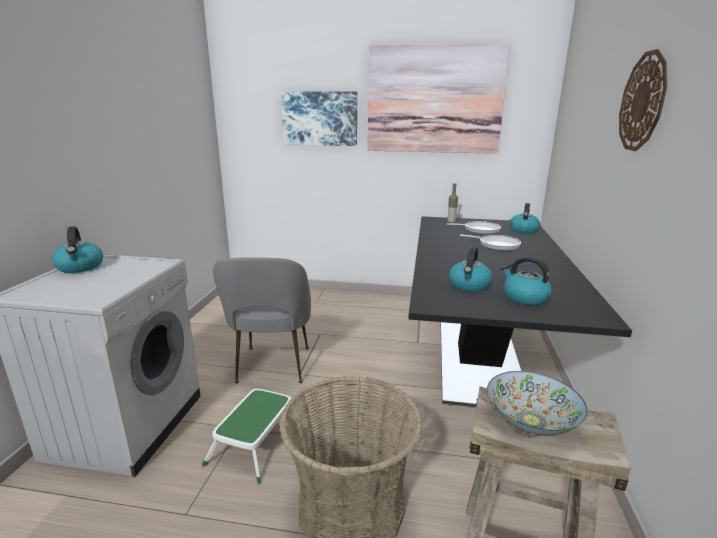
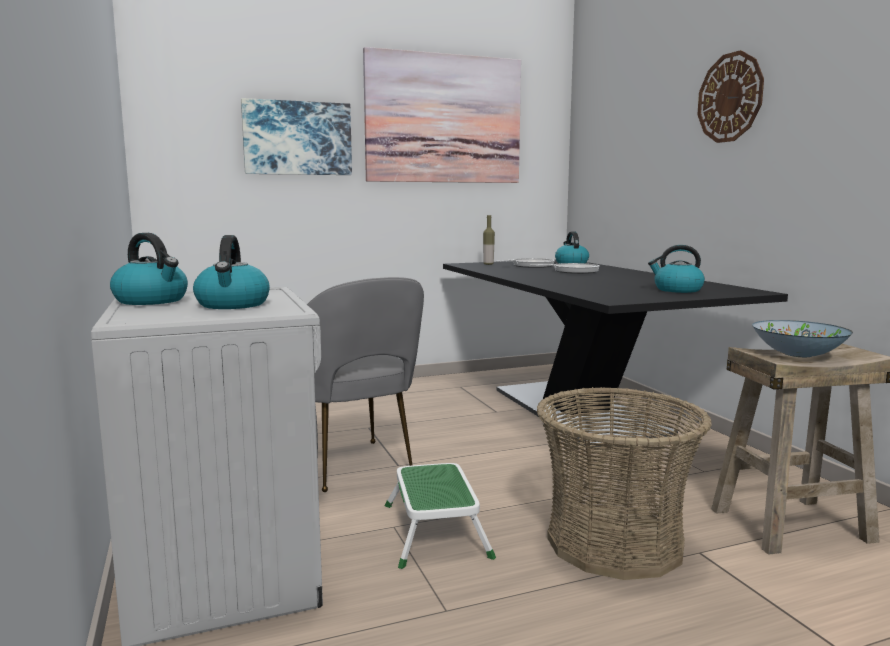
camera: 30 degrees left, 10 degrees down
(469, 285) = (616, 289): kettle -> kettle (233, 305)

